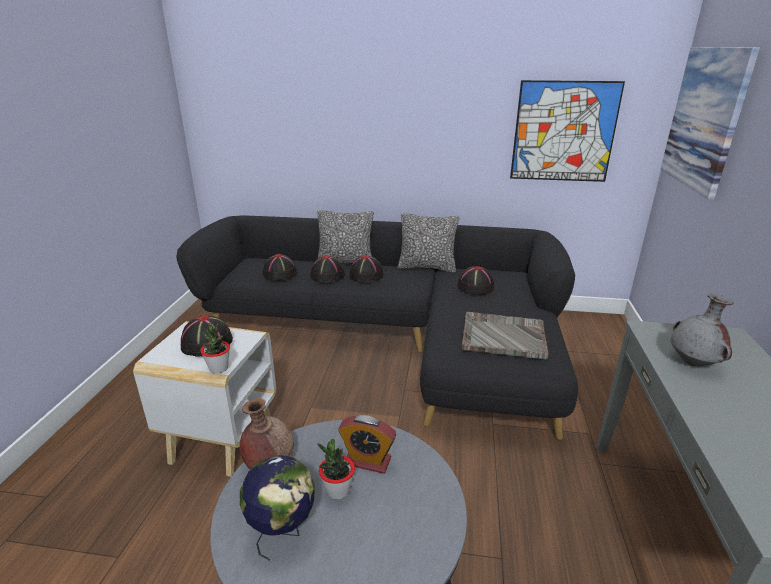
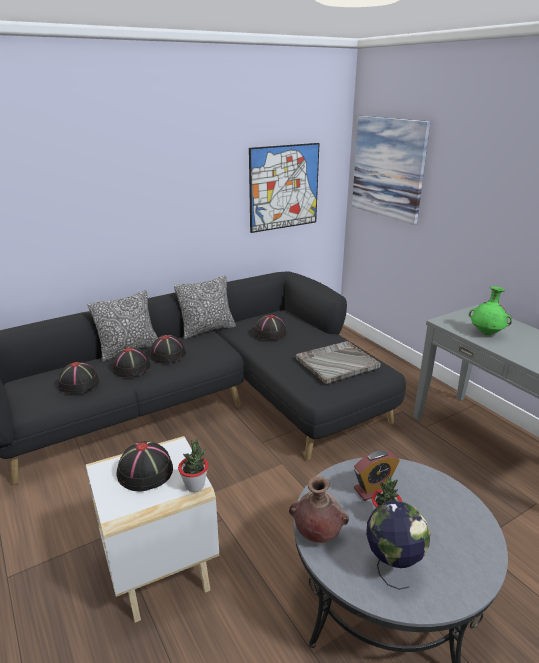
camera: 40 degrees left, 0 degrees up
(693, 363) = (487, 333): grey vase -> green vase

